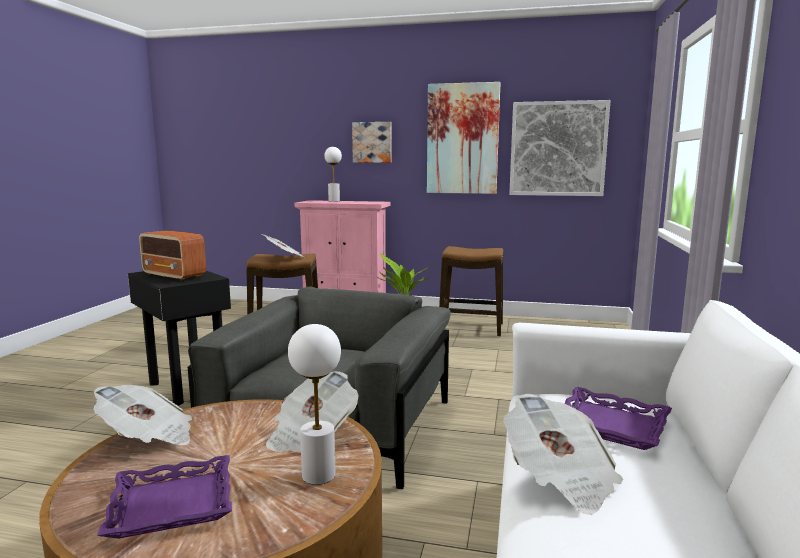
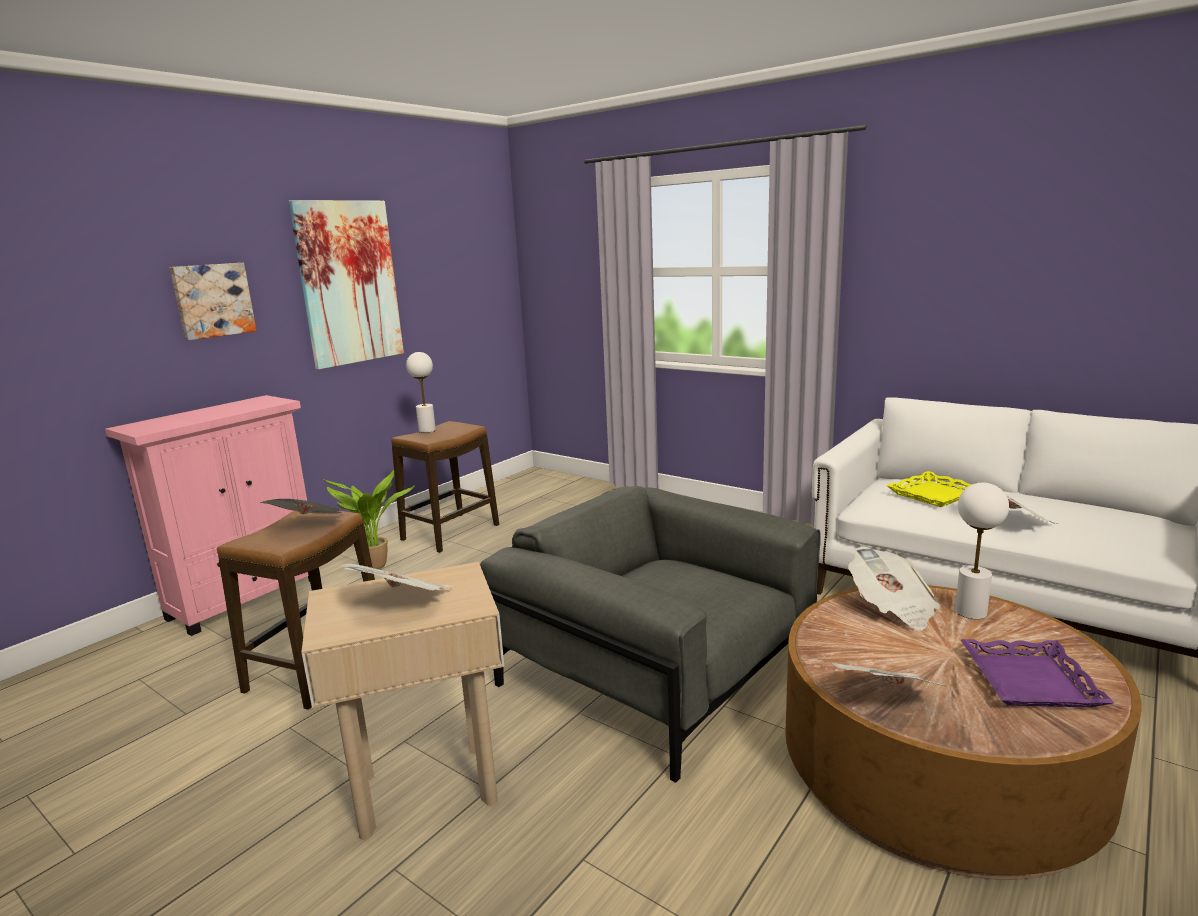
camera: 65 degrees left, 5 degrees up
(174, 276) = (402, 603): radio -> newspaper
(186, 388) = (426, 789): black side table -> beige side table
(334, 201) = (174, 416): white table lamp -> white table lamp (427, 430)
(557, 149) = (452, 286): picture -> none
(610, 425) = (934, 494): purple tray -> yellow tray

